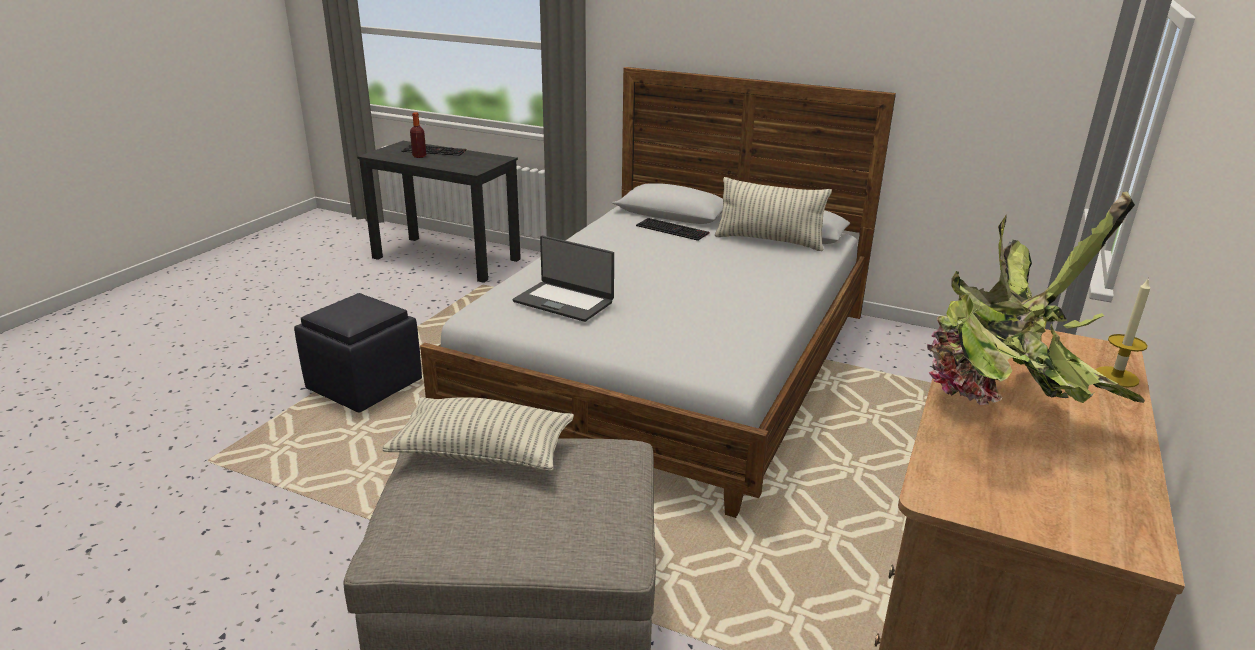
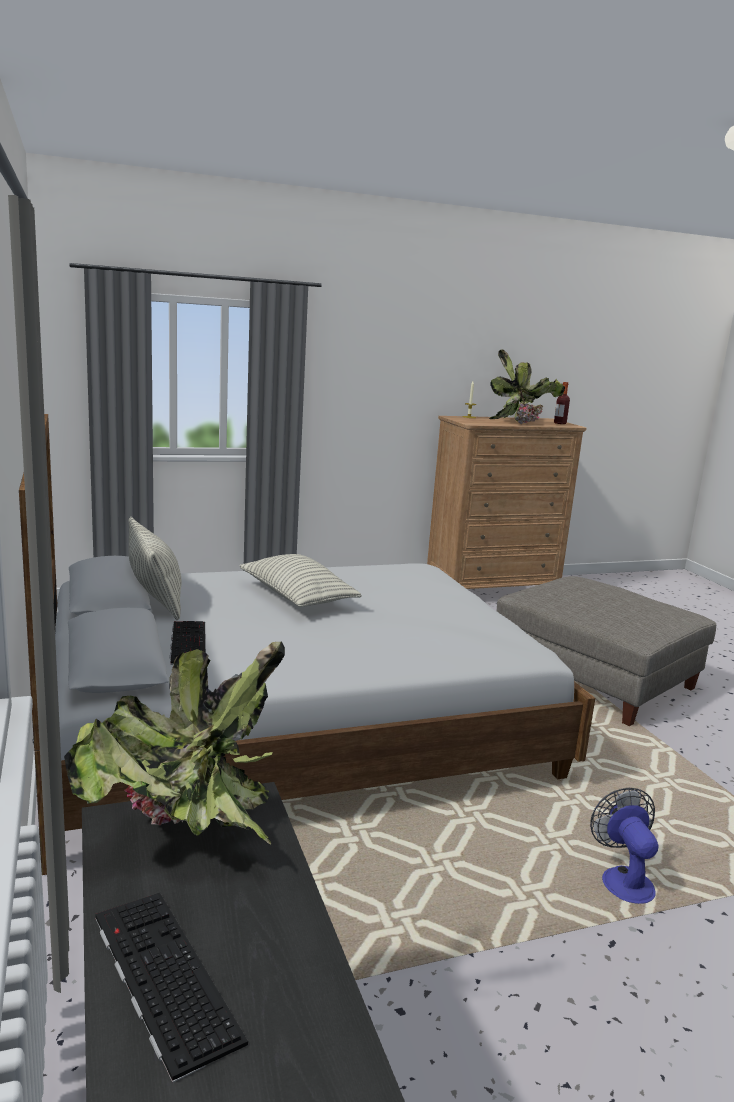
camera: 135 degrees left, 10 degrees down
(364, 385) = (623, 878): black ottoman -> fan
(419, 156) = (247, 963): bottle -> bottle (560, 423)
(477, 162) = (187, 832): none -> potted plant
(483, 453) = (608, 620): pillow -> pillow (297, 597)
(564, 301) = (453, 626): laptop -> none

